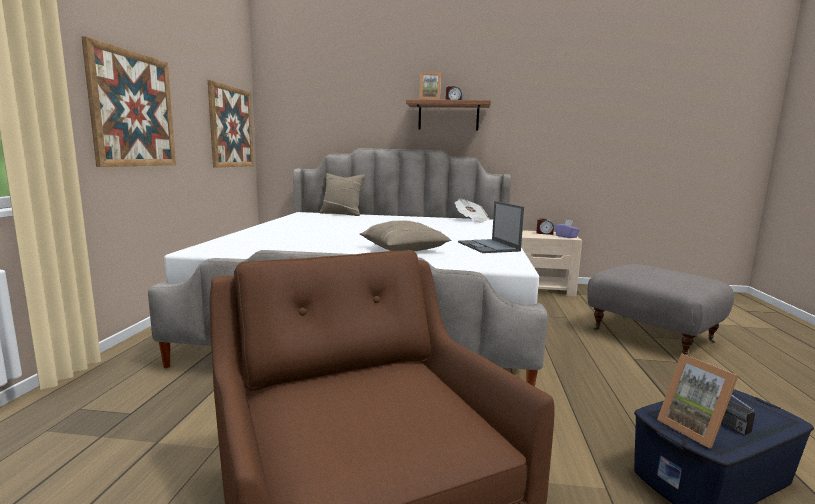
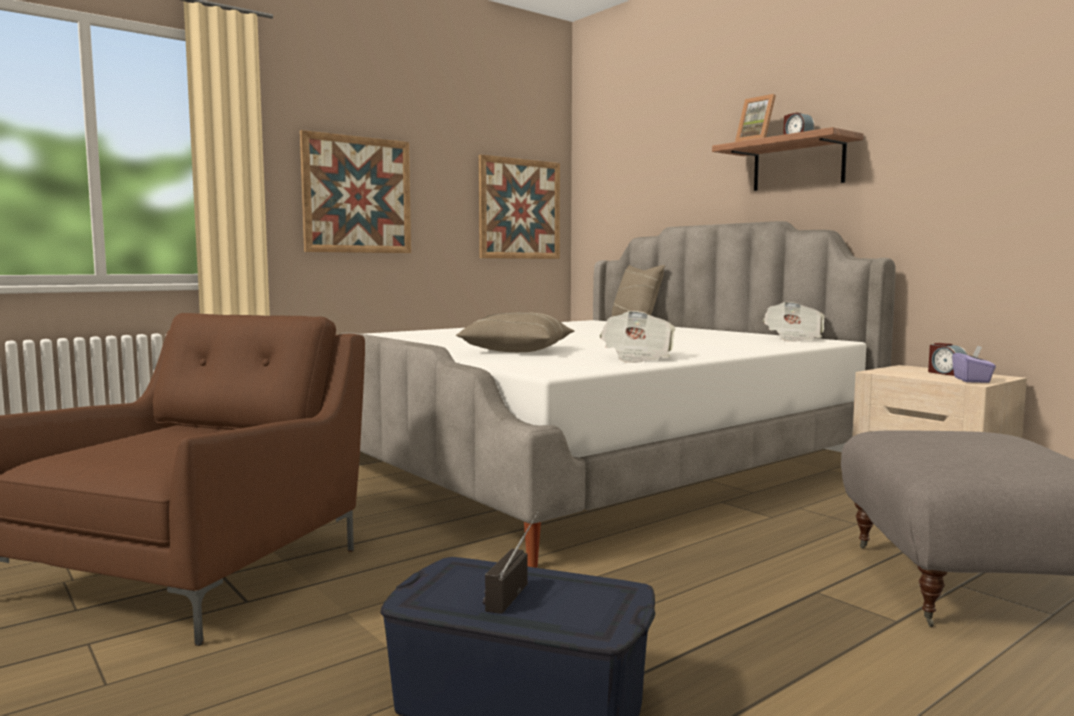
camera: 45 degrees right, 5 degrees down
(489, 247) = (637, 358): laptop -> newspaper
(694, 429) = (448, 585): picture frame -> none

